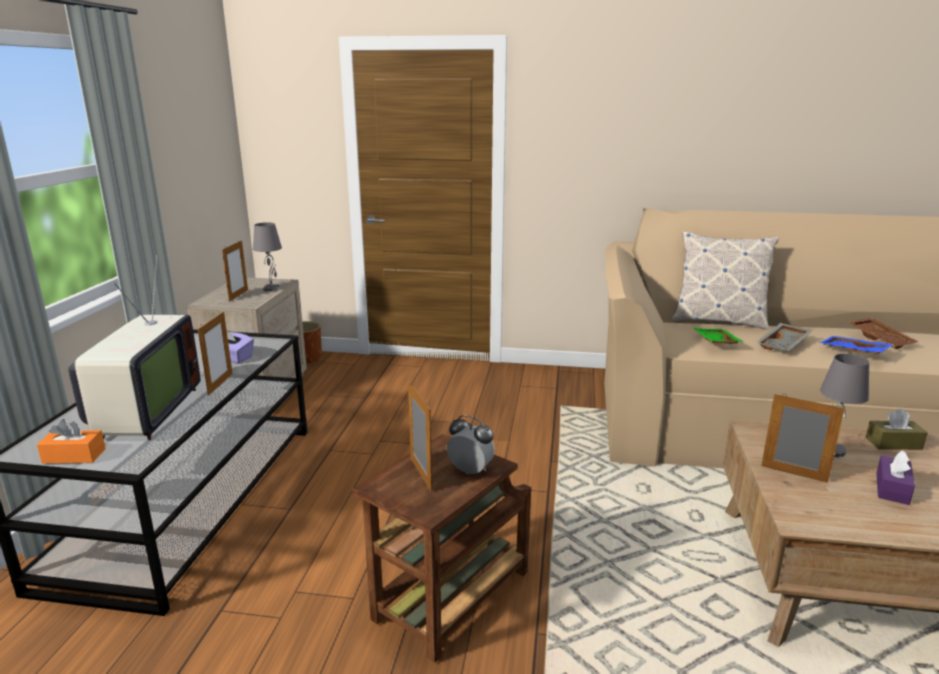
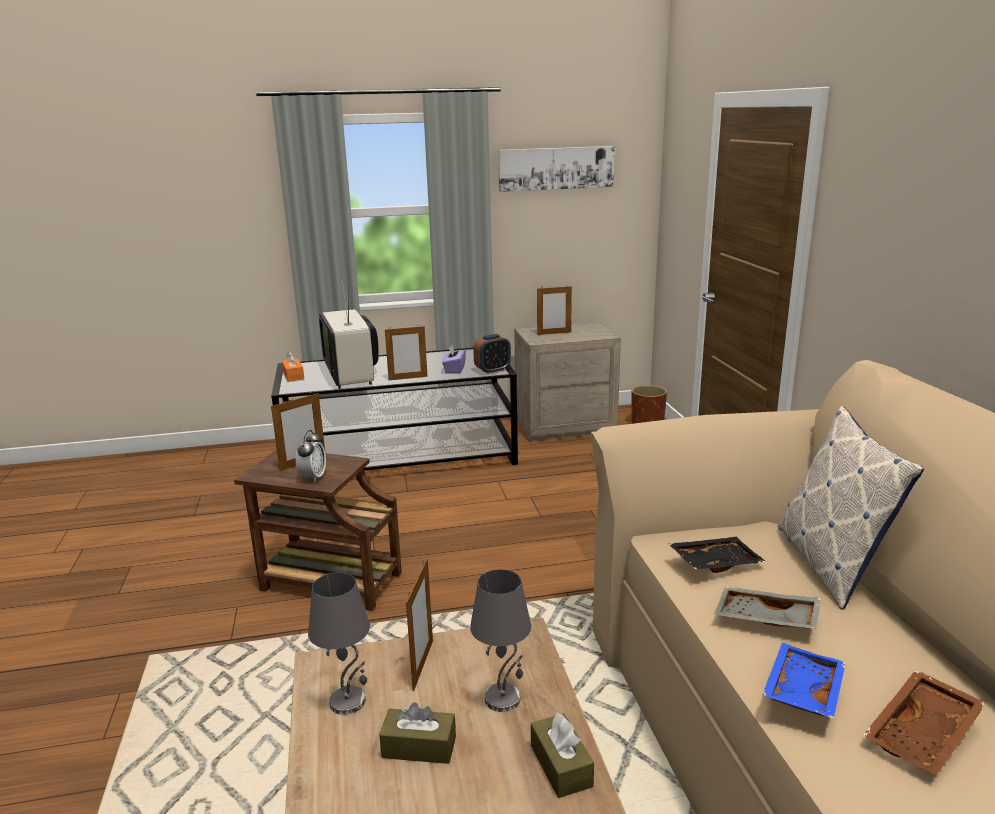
camera: 70 degrees right, 0 degrees up
(144, 413) = (353, 374): television -> television turned 90 degrees clockwise
(175, 113) = (556, 168): none -> picture
(268, 342) = (492, 370): none -> alarm clock
(271, 288) = (584, 337): grey table lamp -> grey table lamp (348, 701)
(714, 342) = (714, 562): green tray -> black tray
(892, 488) = (419, 747): purple tissue box -> brown tissue box

